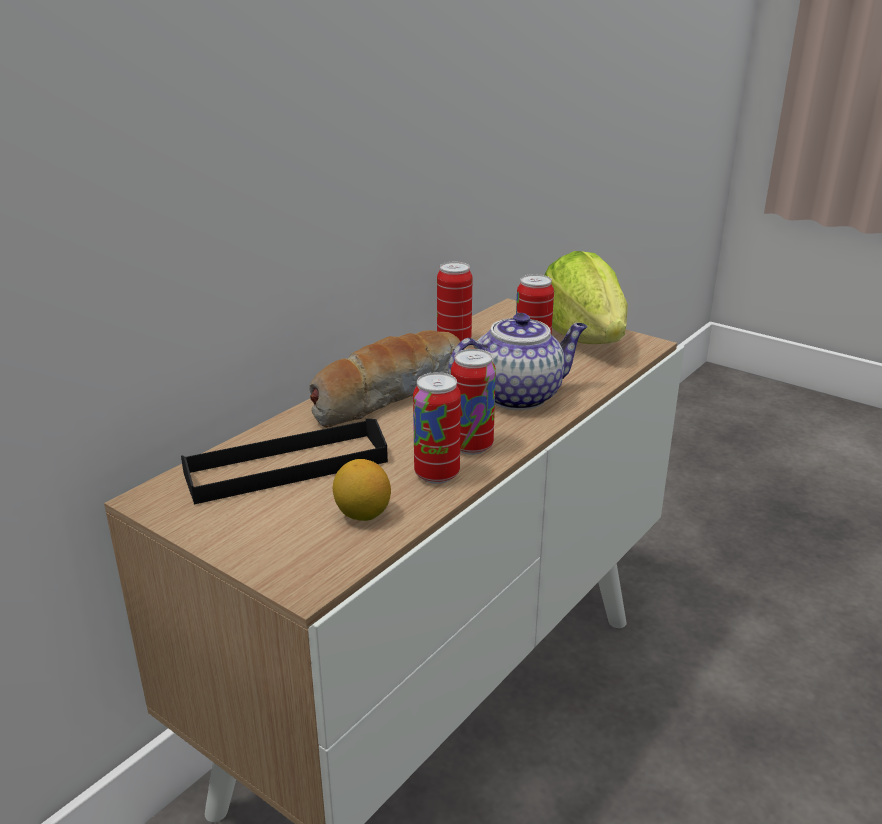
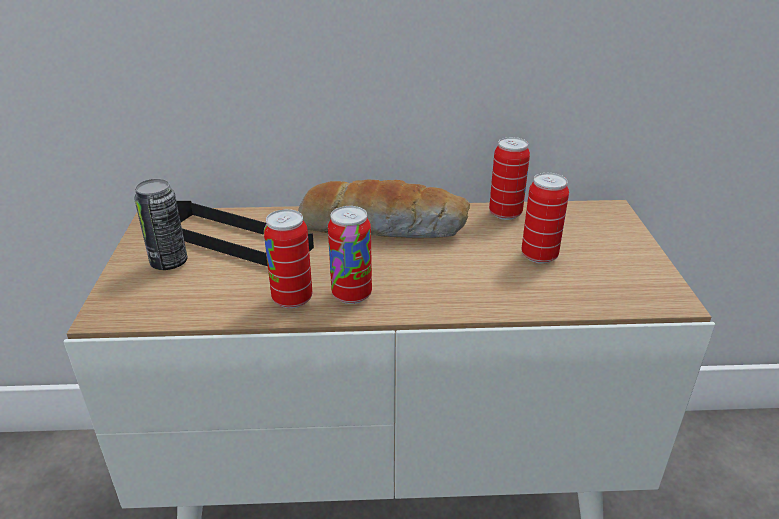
camera: 50 degrees right, 5 degrees up
(265, 517) = (169, 263): none -> can
(363, 514) = (206, 295): lemon -> none
(518, 395) = (462, 279): teapot -> none
(584, 338) = (621, 264): lettuce -> none

